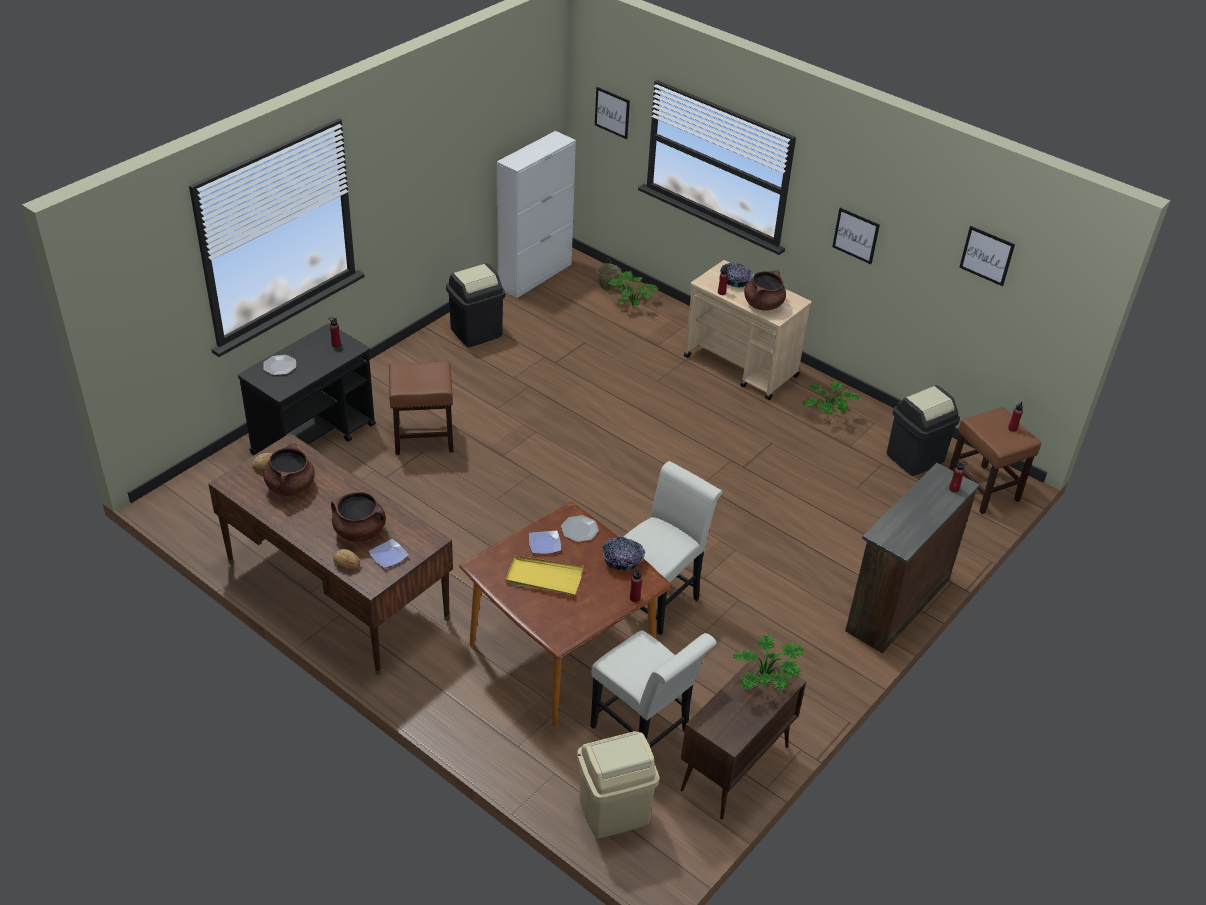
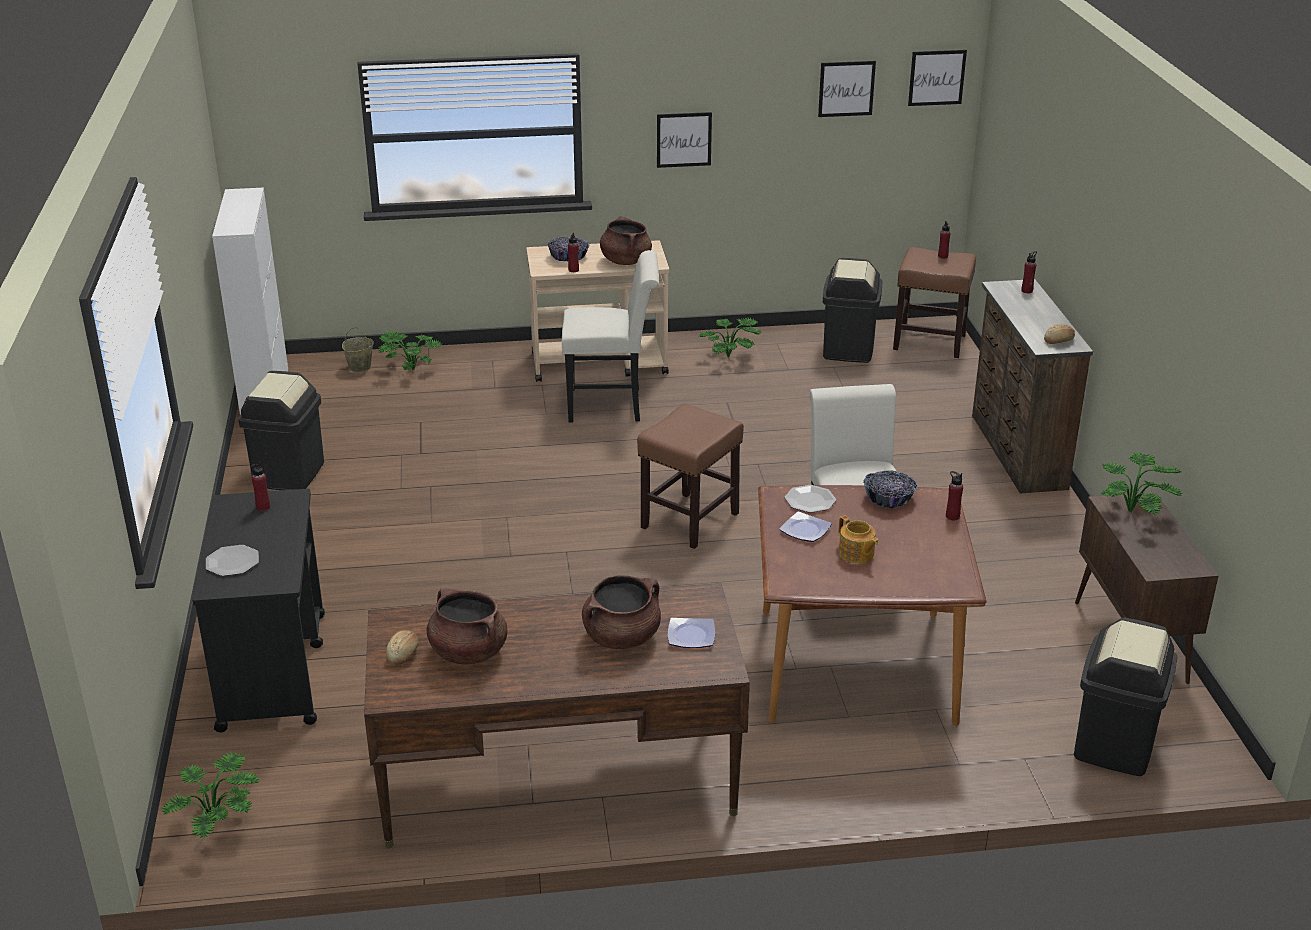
camera: 45 degrees left, 10 degrees down
(192, 497) = (219, 822): none -> potted plant
(346, 564) = (665, 671): bread -> bread (1059, 341)
(423, 438) = (399, 593): brown stool -> brown stool (689, 521)
(544, 578) = (856, 554): yellow tray -> teapot
(612, 112) = (295, 135): picture -> picture (936, 77)
(614, 811) = (1115, 745): beige trash can -> black trash can
(645, 733) = (1027, 671): white chair -> white chair (611, 405)

